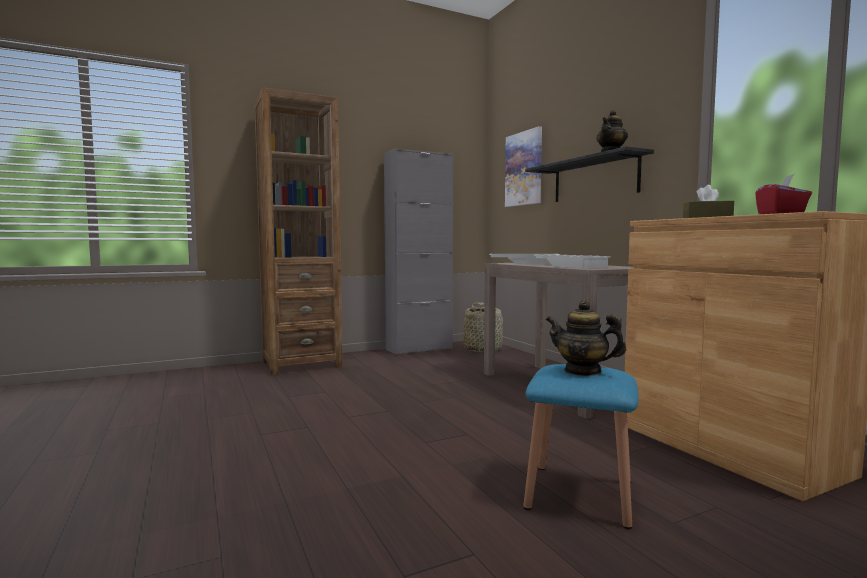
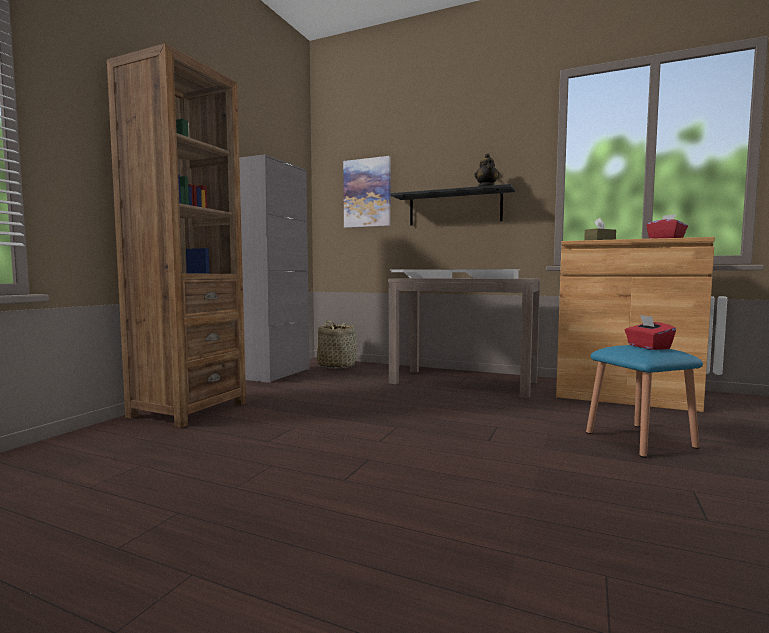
camera: 40 degrees left, 0 degrees up
(582, 371) = (648, 347): teapot -> red tissue box

